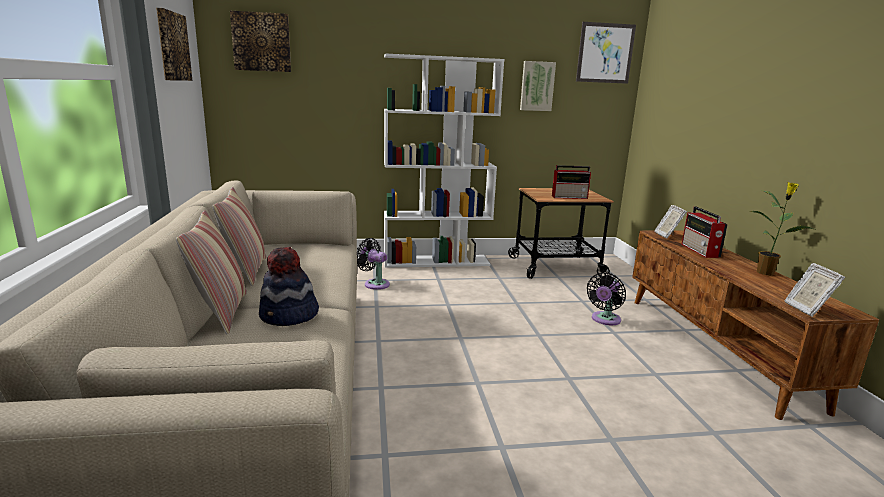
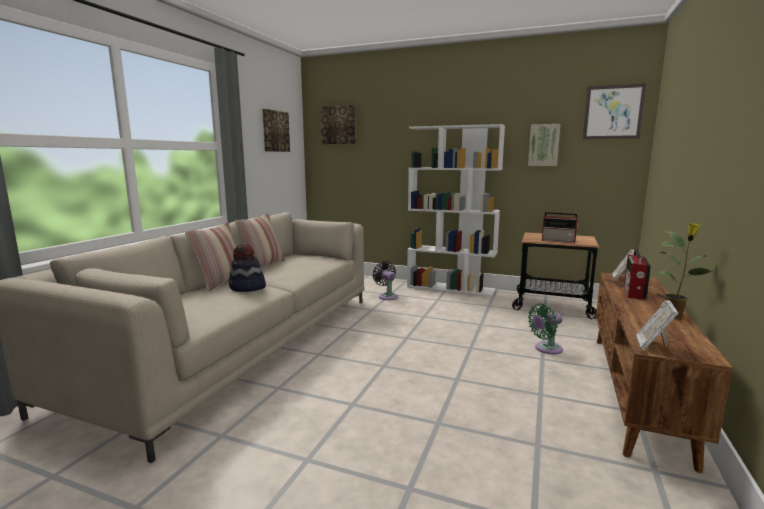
camera: 30 degrees right, 5 degrees down
(604, 320) = (546, 349): black fan -> green fan

